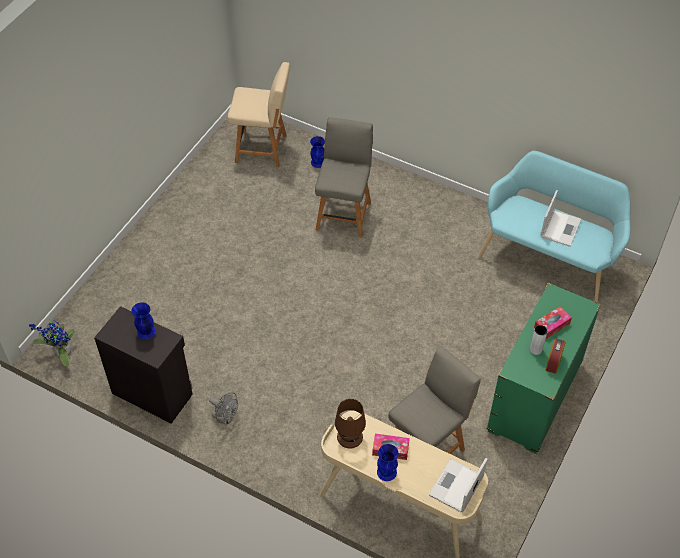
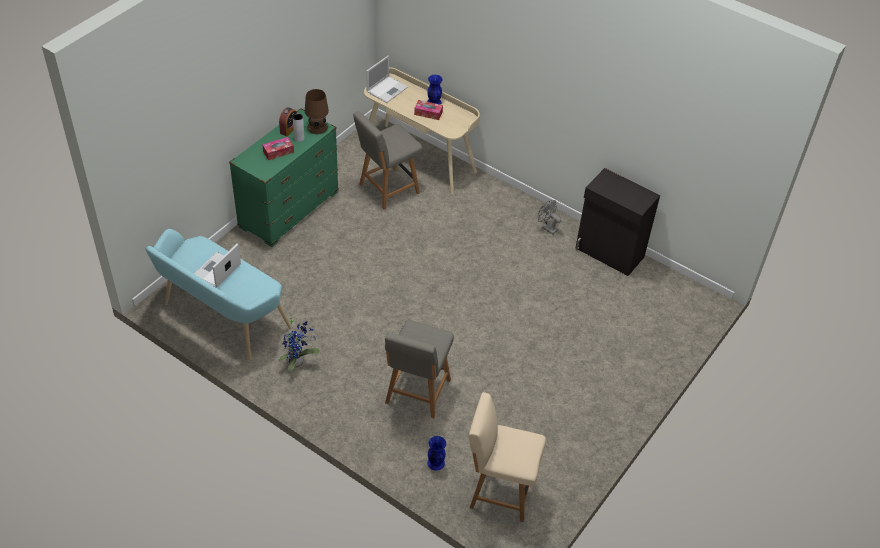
camera: 175 degrees left, 5 degrees down
(61, 353) = (695, 294): potted plant -> potted plant (297, 361)
(145, 331) = (617, 193): blue vase -> none
(350, 436) = (456, 123): brown table lamp -> brown table lamp (317, 127)

